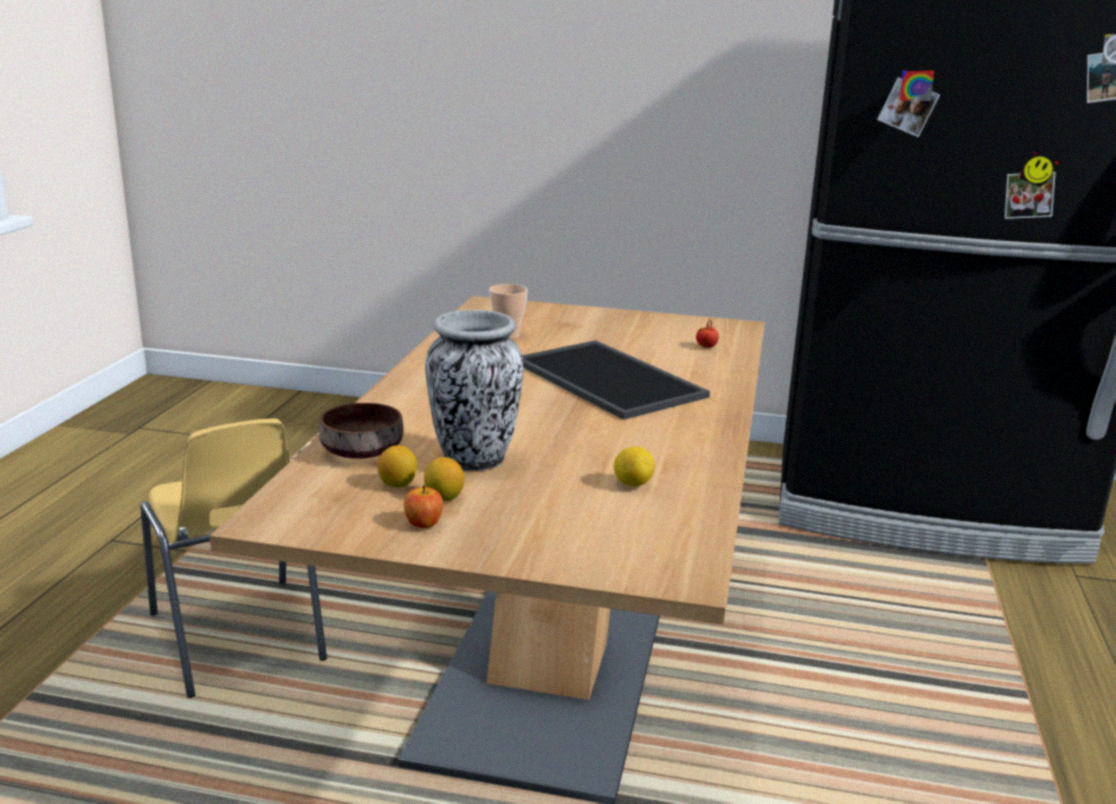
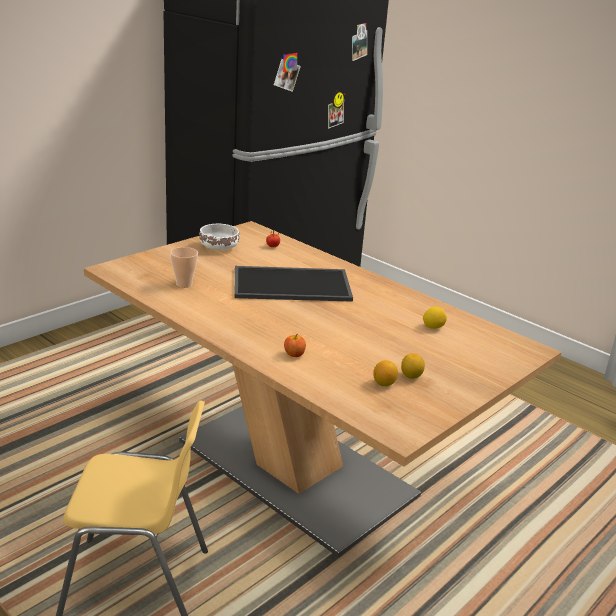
camera: 60 degrees left, 5 degrees up
(361, 451) = (327, 381): brown bowl -> none
(423, 523) = (438, 390): apple -> apple (294, 354)
(474, 460) = (370, 354): vase -> none
(645, 326) = (220, 247): none -> white bowl

